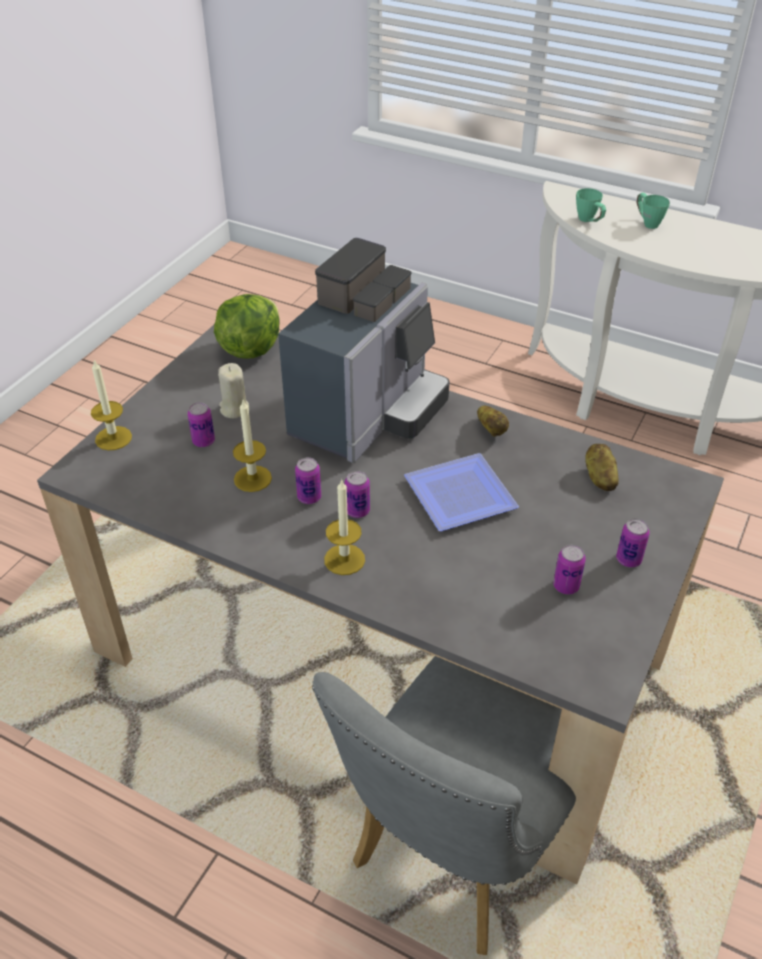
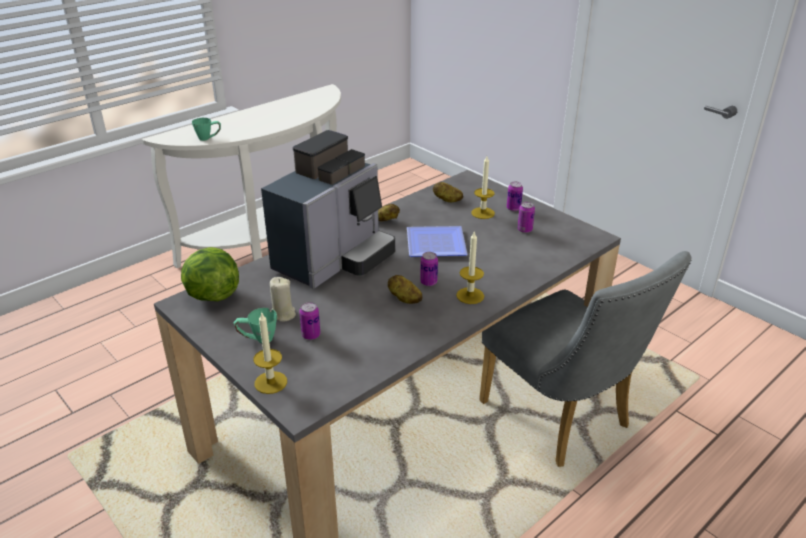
camera: 70 degrees left, 10 degrees down
(252, 478) = (369, 319): candle -> candle (483, 213)
(309, 497) = (404, 298): can -> potato
(368, 414) = (334, 259): coffee machine -> coffee machine turned 75 degrees clockwise
(647, 222) = (231, 124): green mug -> green mug (258, 340)

